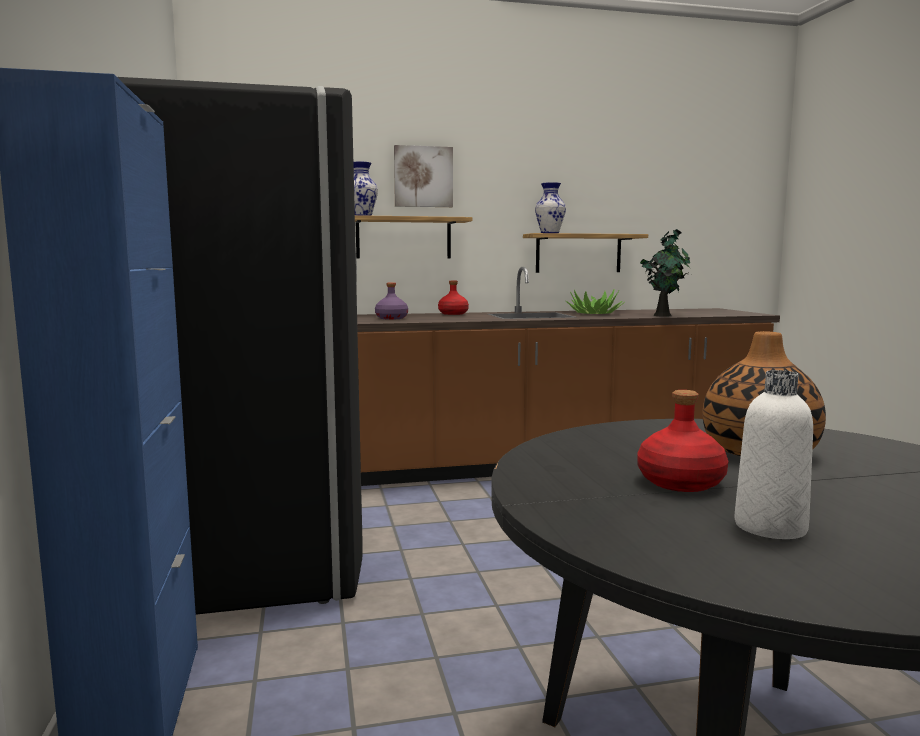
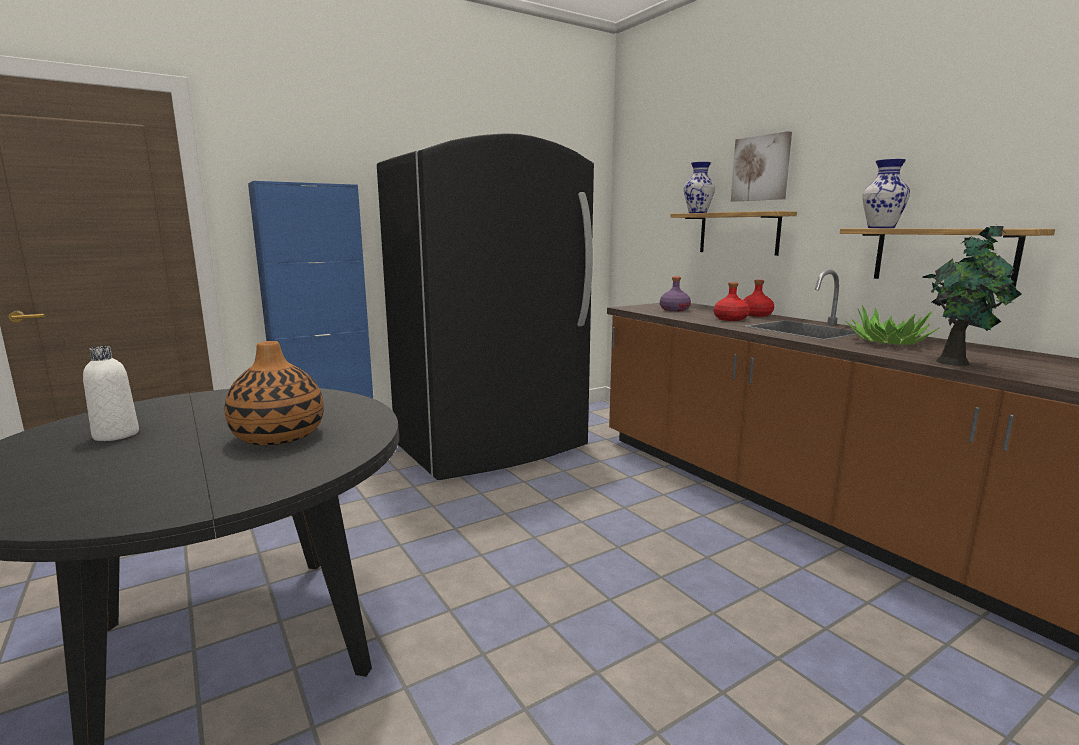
camera: 70 degrees right, 5 degrees up
(681, 482) = (209, 418): red bottle -> red bottle (730, 319)

